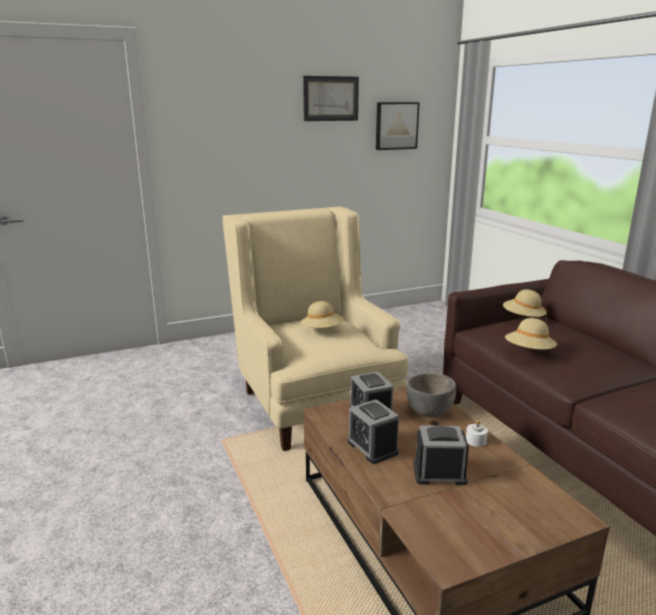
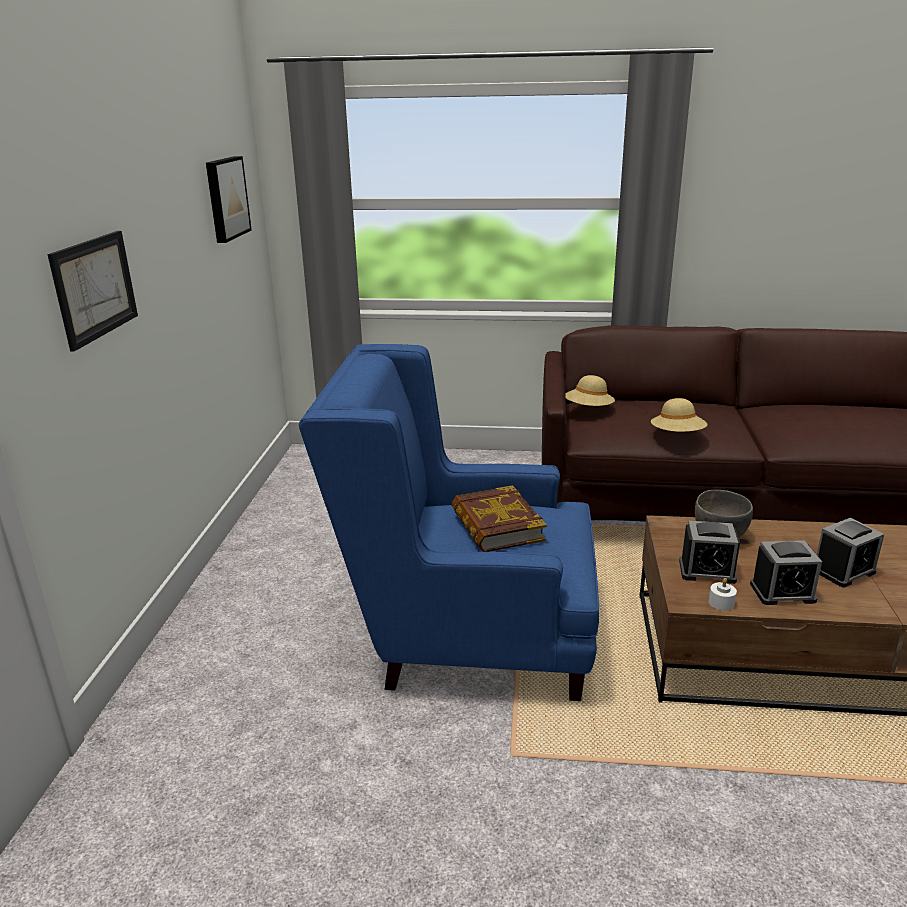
camera: 60 degrees left, 5 degrees up
(312, 400) = (466, 635): beige armchair -> blue armchair
(322, 331) = (496, 526): beige hat -> book
(330, 98) = (167, 164): picture -> picture (94, 288)
(439, 473) = (843, 571): alarm clock -> alarm clock turned 150 degrees counterclockwise
(475, 440) = (787, 532): white candle -> white candle (721, 603)

